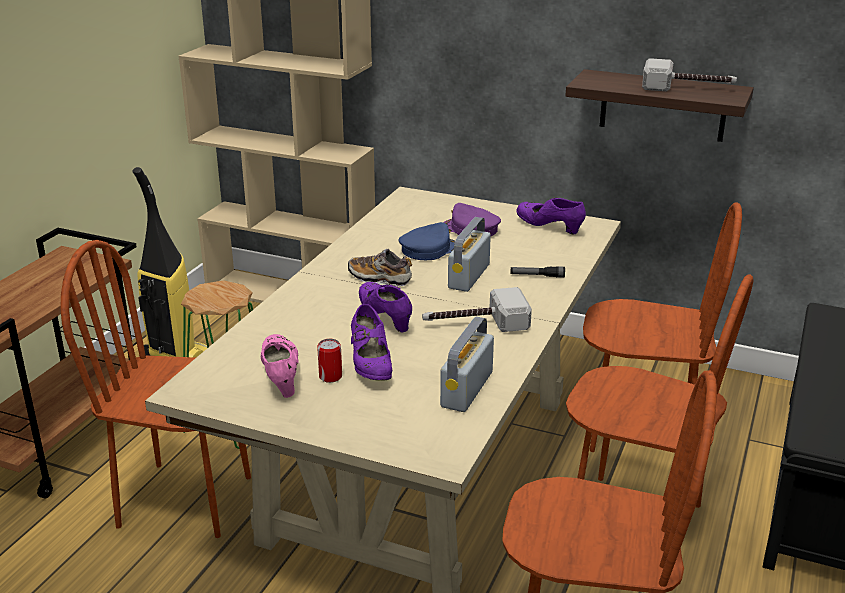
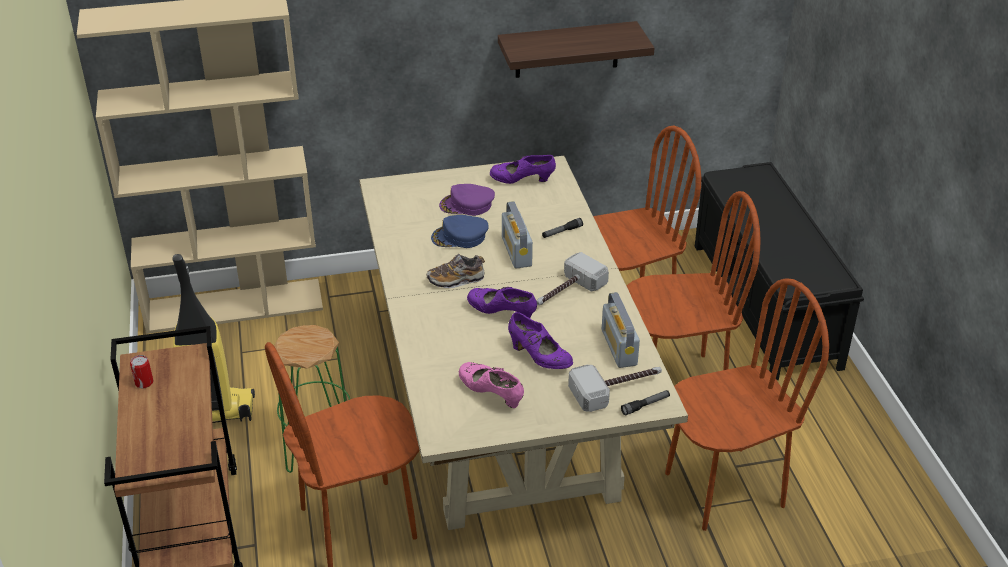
camera: 35 degrees left, 10 degrees up
(330, 377) = (523, 378): can -> can (144, 382)
(424, 453) = (645, 405): none -> flashlight
(429, 249) = (460, 237): blue cap -> blue cap turned 120 degrees counterclockwise
(688, 88) = (596, 36): hammer -> hammer (617, 389)

